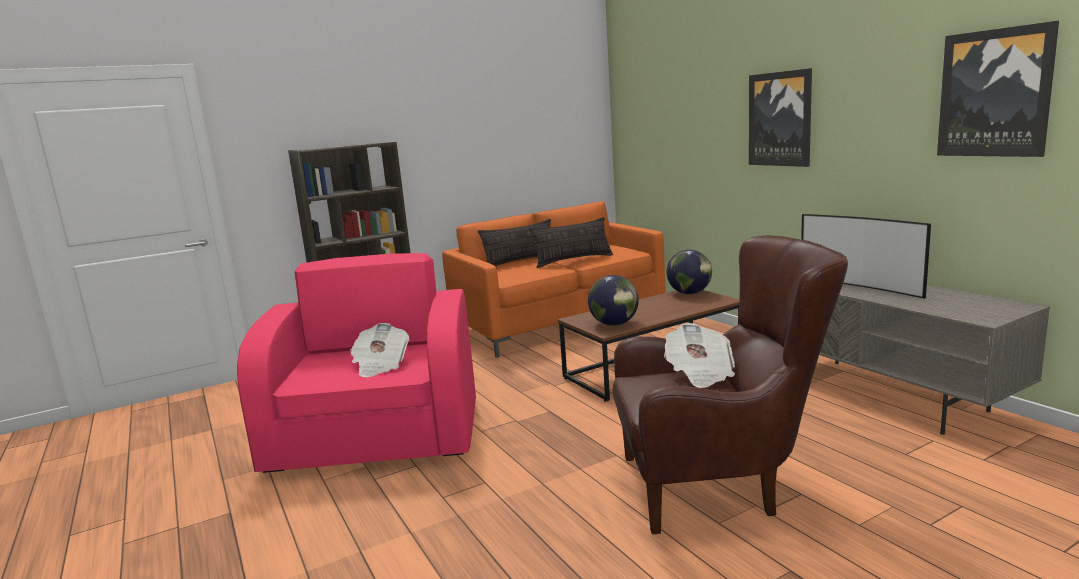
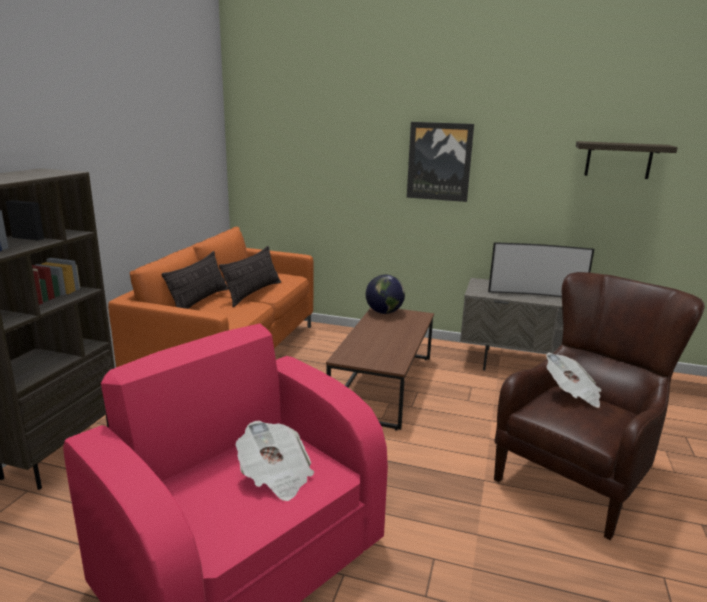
camera: 45 degrees left, 5 degrees up
(614, 324) = (386, 356): globe -> none
(994, 93) = (618, 160): picture -> shelf

